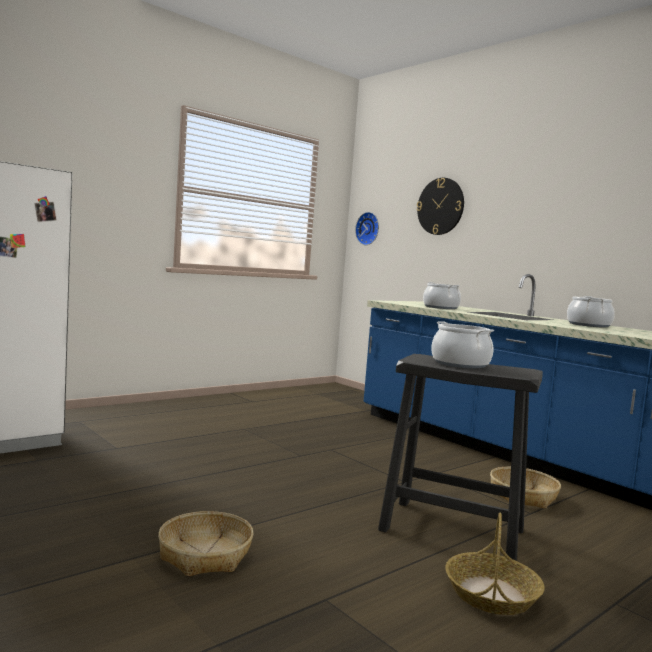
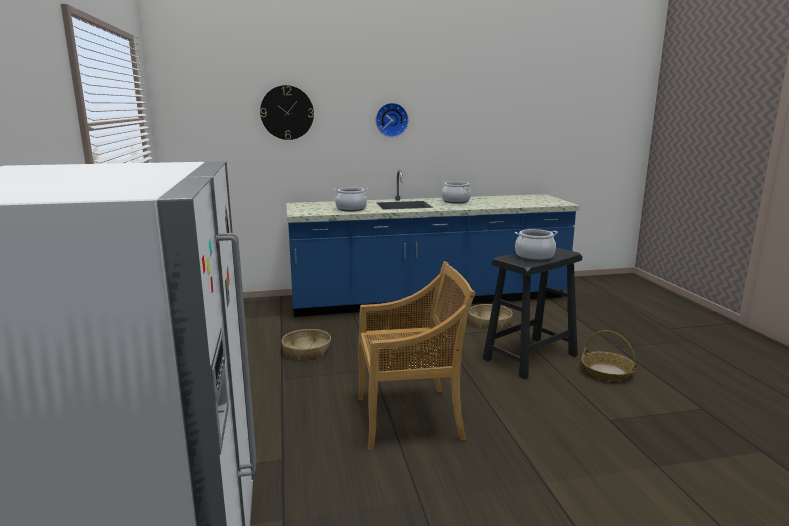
camera: 60 degrees left, 10 degrees up
(205, 555) = (546, 450): basket -> basket (306, 350)
(220, 481) = (410, 417): none -> beige chair
(368, 228) = (192, 136): wall clock -> wall clock (391, 120)

